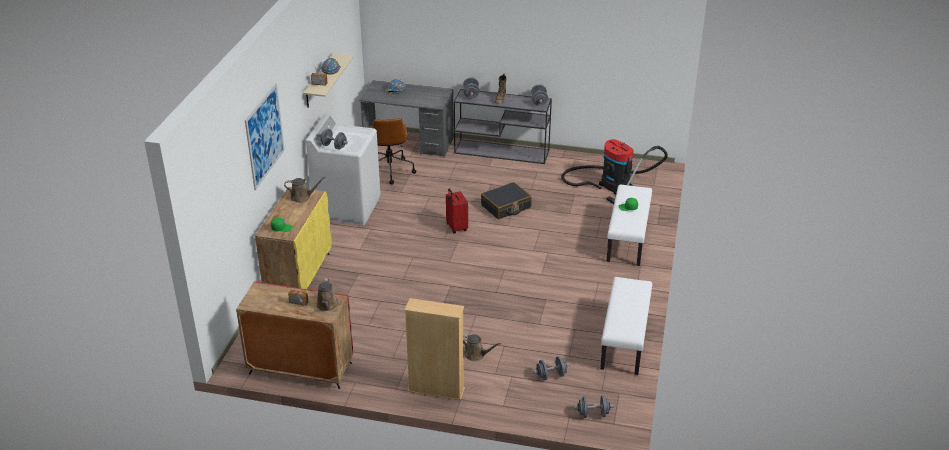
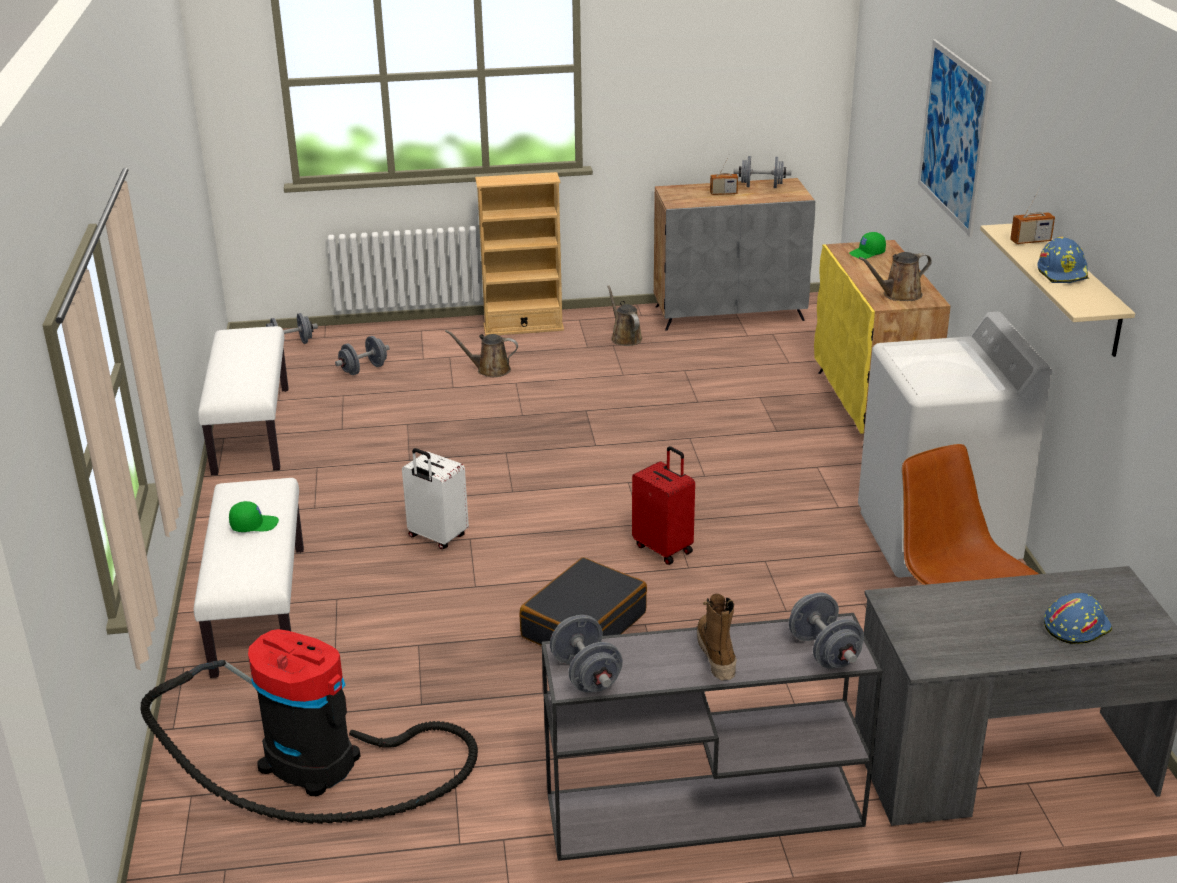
camera: 160 degrees right, 5 degrees down
(300, 368) = (730, 313): red cabinet -> grey cabinet
(327, 305) = (682, 197): brown watering can -> brown watering can (624, 337)
(334, 146) = (948, 345): grey dumbbell -> grey dumbbell (761, 186)
(547, 254) = (436, 537): none -> white suitcase

